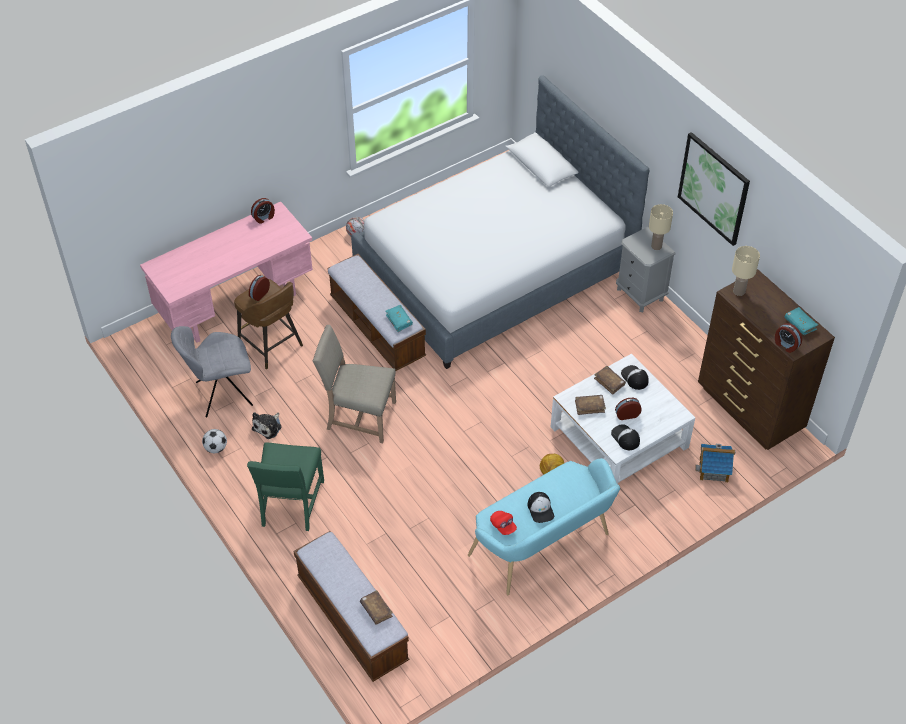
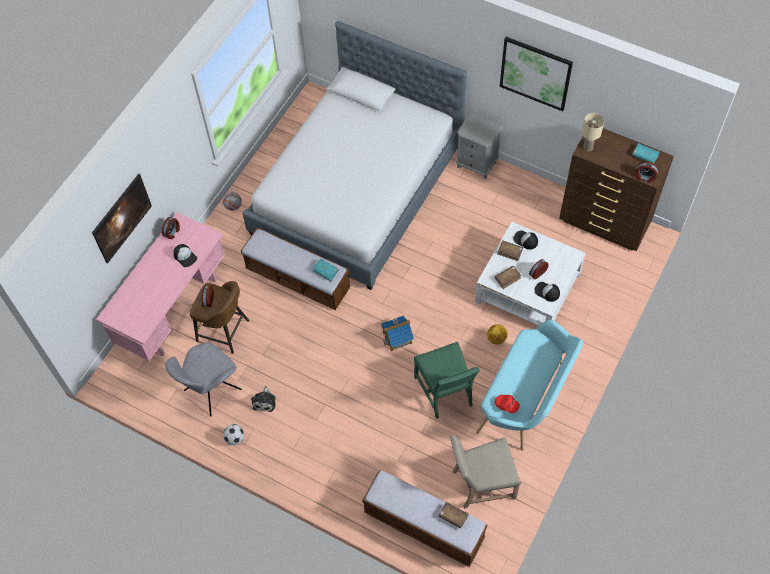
camera: 25 degrees left, 10 degrees up
(208, 178) = (125, 226): none -> picture
(290, 505) = (321, 457): green chair -> green chair (445, 392)
(358, 416) = (329, 360): beige chair -> beige chair (481, 483)
(541, 509) = (525, 379): cap -> cap (185, 256)
(656, 246) = (486, 127): beige table lamp -> none
(714, 469) = (606, 282): toy house -> toy house (397, 338)

